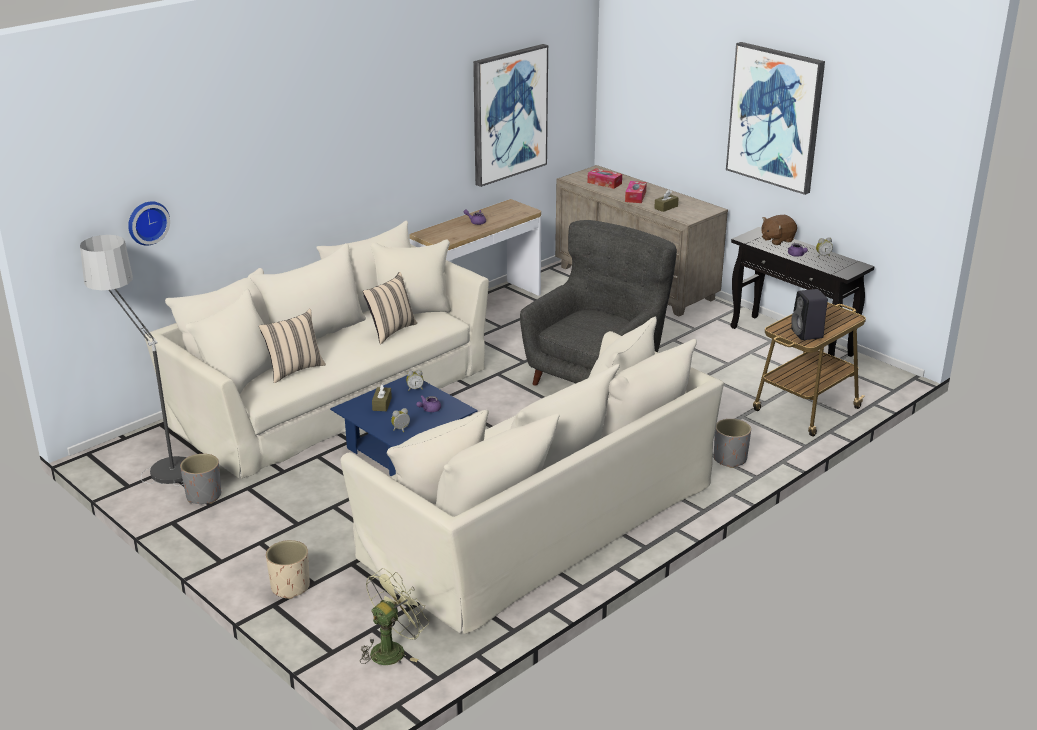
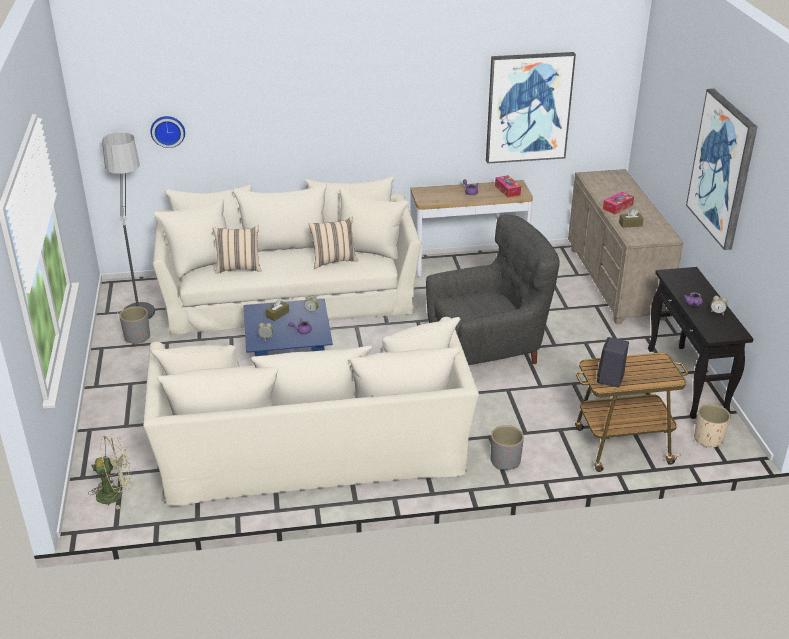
camera: 35 degrees right, 5 degrees up
(290, 587) = (111, 422): beige planter -> beige planter (708, 439)
(604, 183) = (608, 187): tissue box -> tissue box (507, 190)
(777, 240) = (695, 284): brown plush toy -> none

